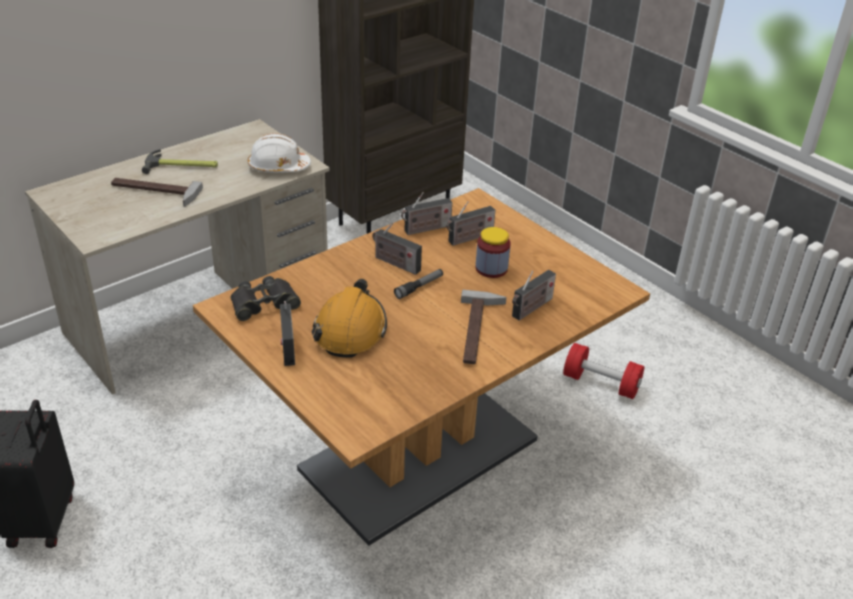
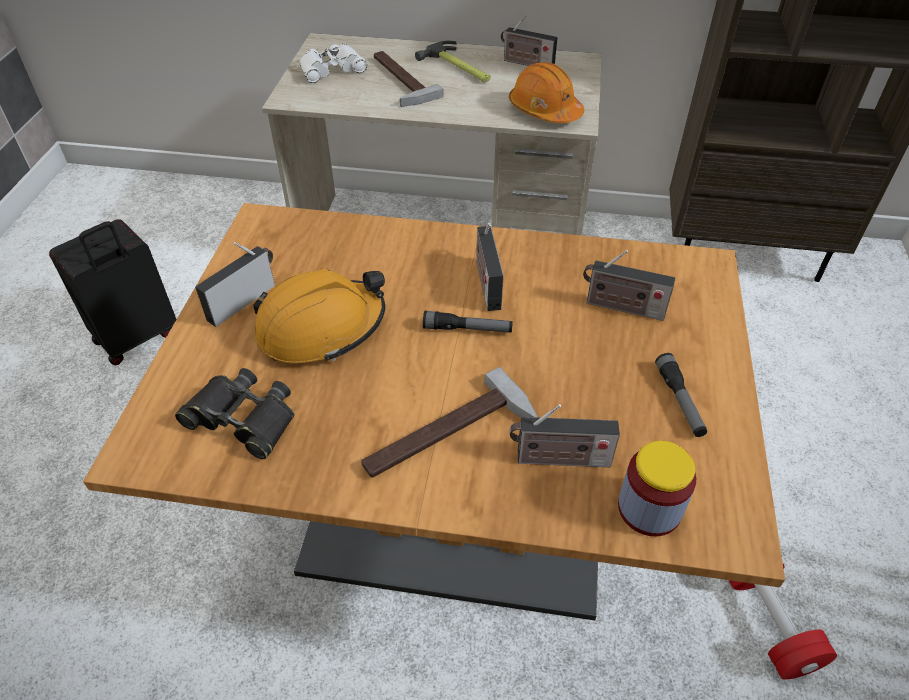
camera: 50 degrees right, 10 degrees up
(91, 207) = (332, 69): none -> white binoculars
(264, 303) = (296, 241): black binoculars -> black binoculars (243, 419)
(278, 167) = (544, 110): white hard hat -> orange hard hat
(425, 229) = (584, 263): radio -> radio (526, 63)
(491, 268) = (590, 366): jar -> jar (649, 508)
(542, 259) = (679, 400): none -> flashlight

